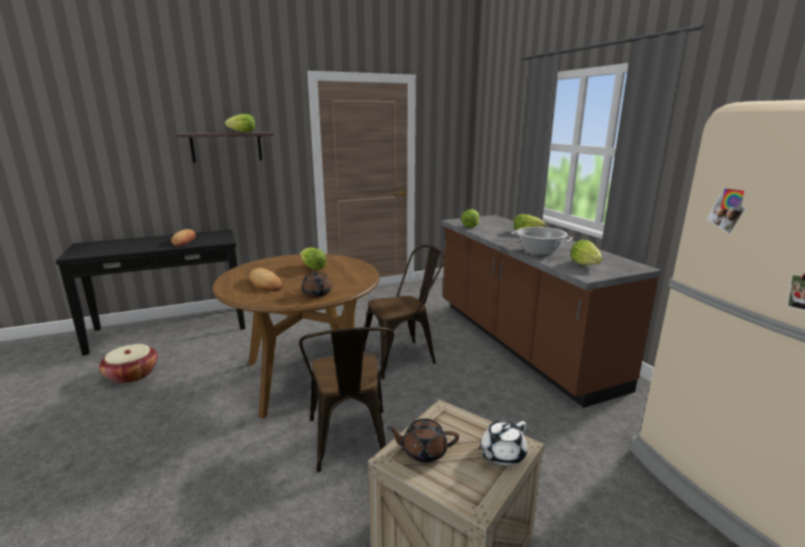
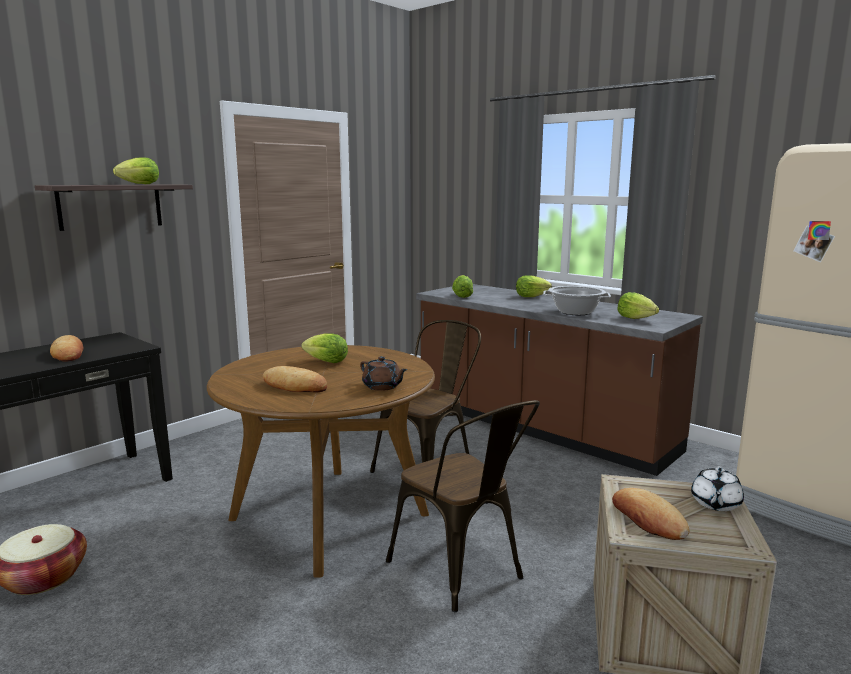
camera: 25 degrees left, 5 degrees down
(423, 451) = (648, 520): brown teapot -> bread

